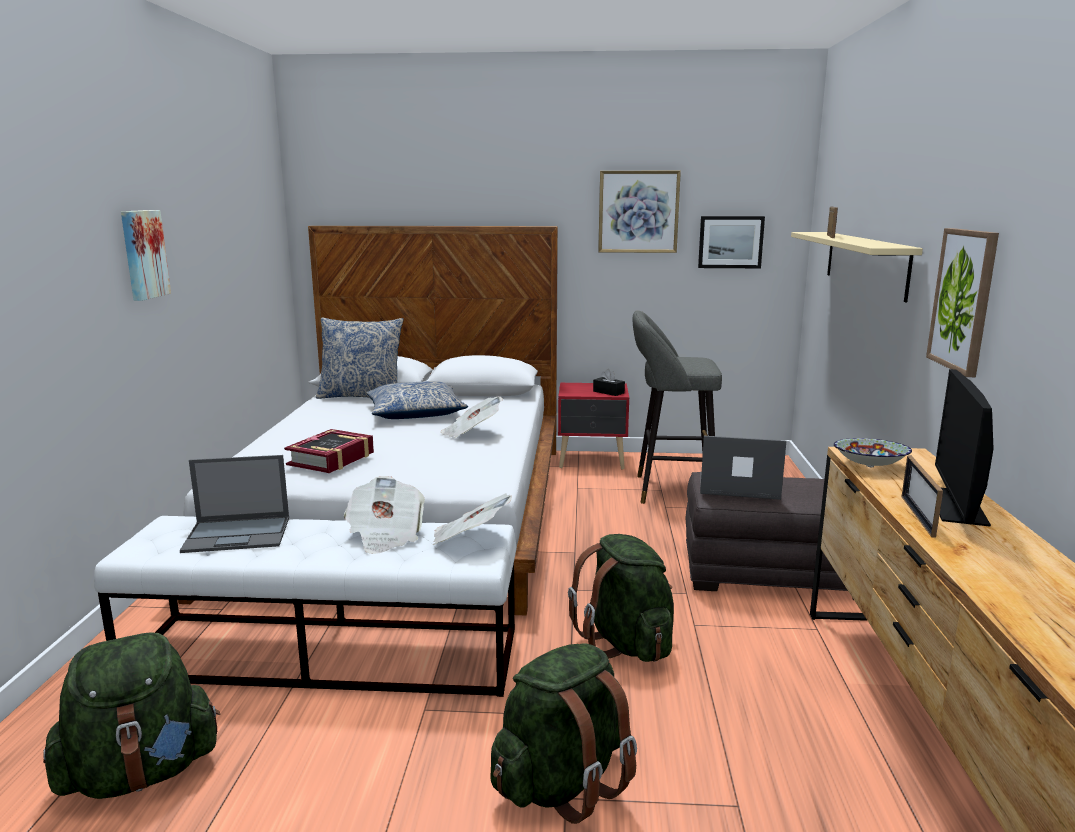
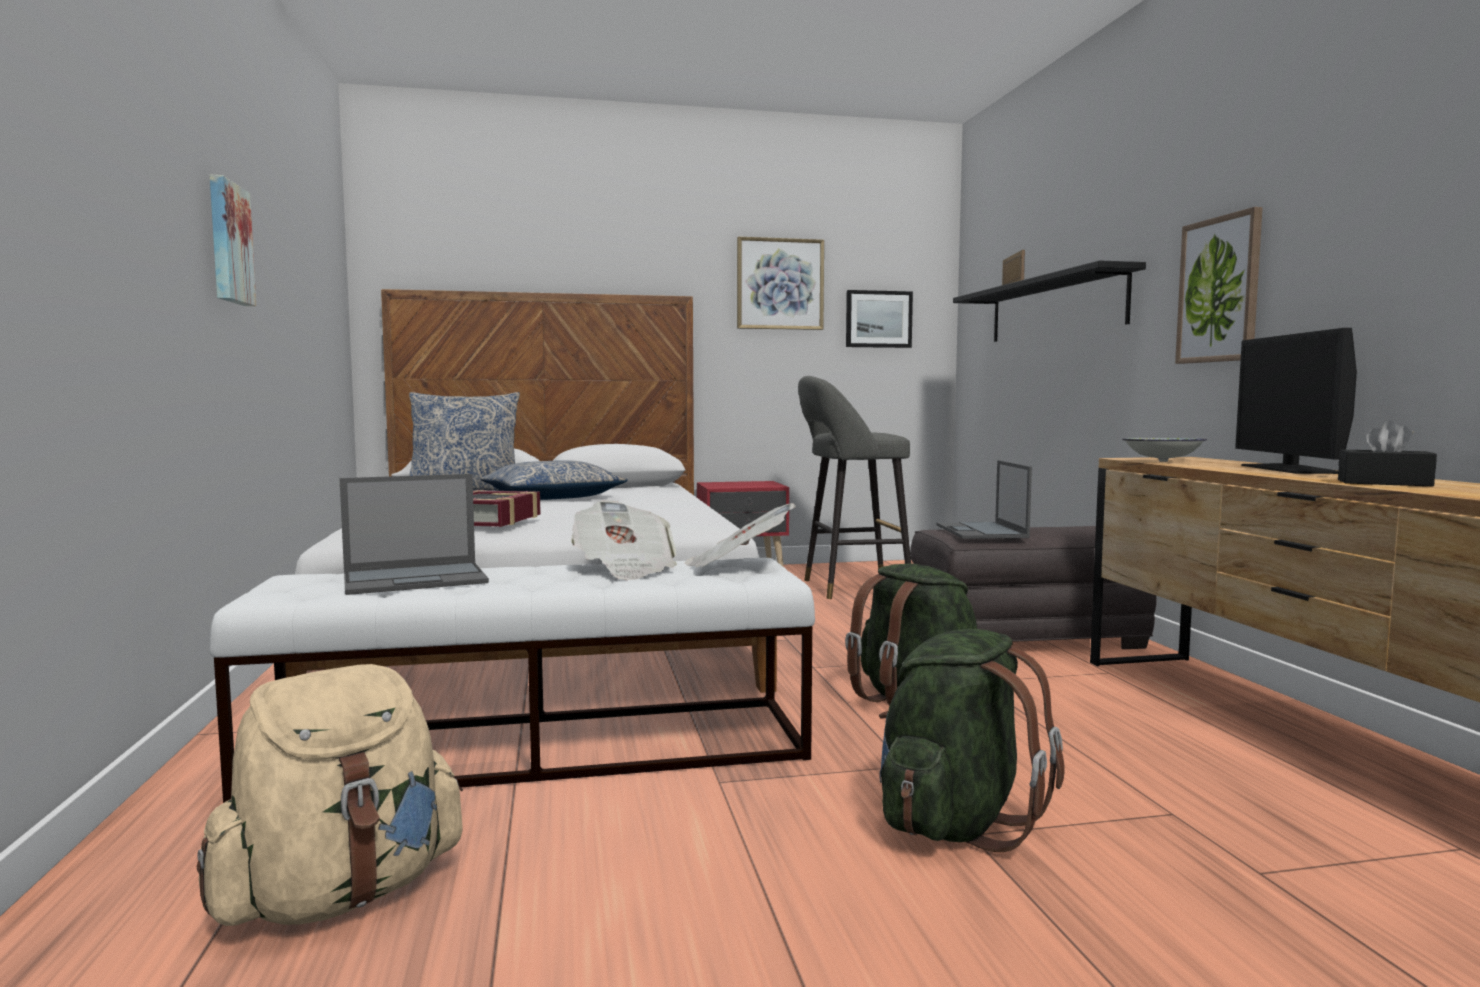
camera: 15 degrees left, 10 degrees down
(141, 773) = (341, 895): green backpack -> beige backpack
(471, 433) = (644, 504): newspaper -> none
(608, 392) = (761, 485): black tissue box -> black tissue box (1384, 483)
(737, 486) = (982, 531): laptop -> laptop turned 90 degrees counterclockwise
(865, 263) = (1054, 308): beige shelf -> black shelf
(917, 516) = (1267, 473): picture frame -> none

